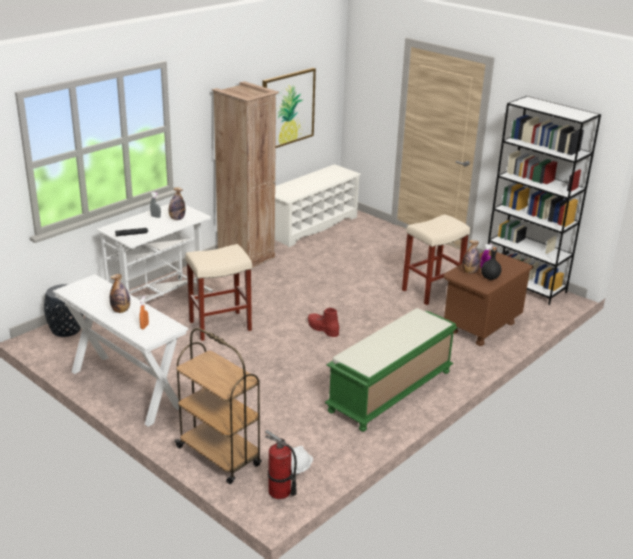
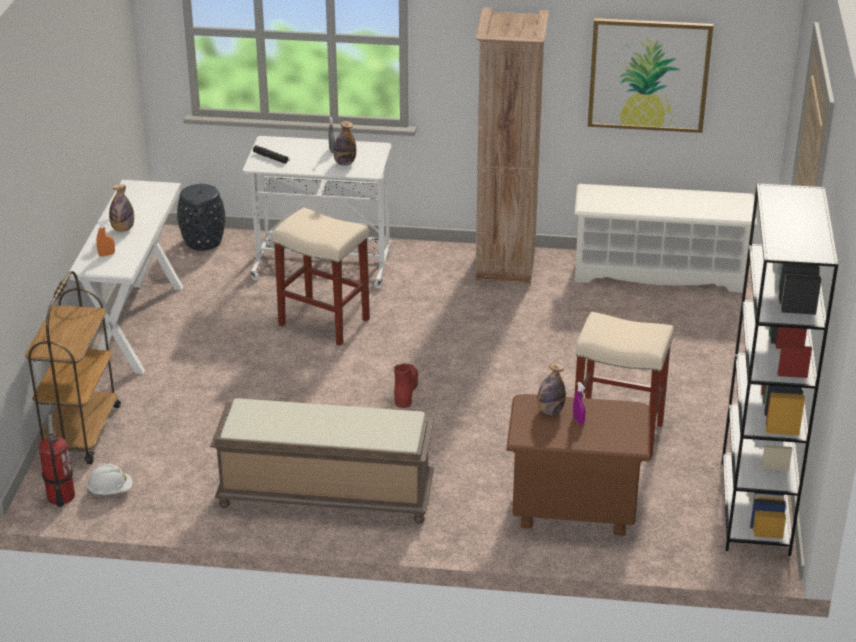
camera: 55 degrees right, 5 degrees up
(390, 392) = (324, 495): green bench -> brown bench
(490, 278) = (554, 433): black bottle -> none

